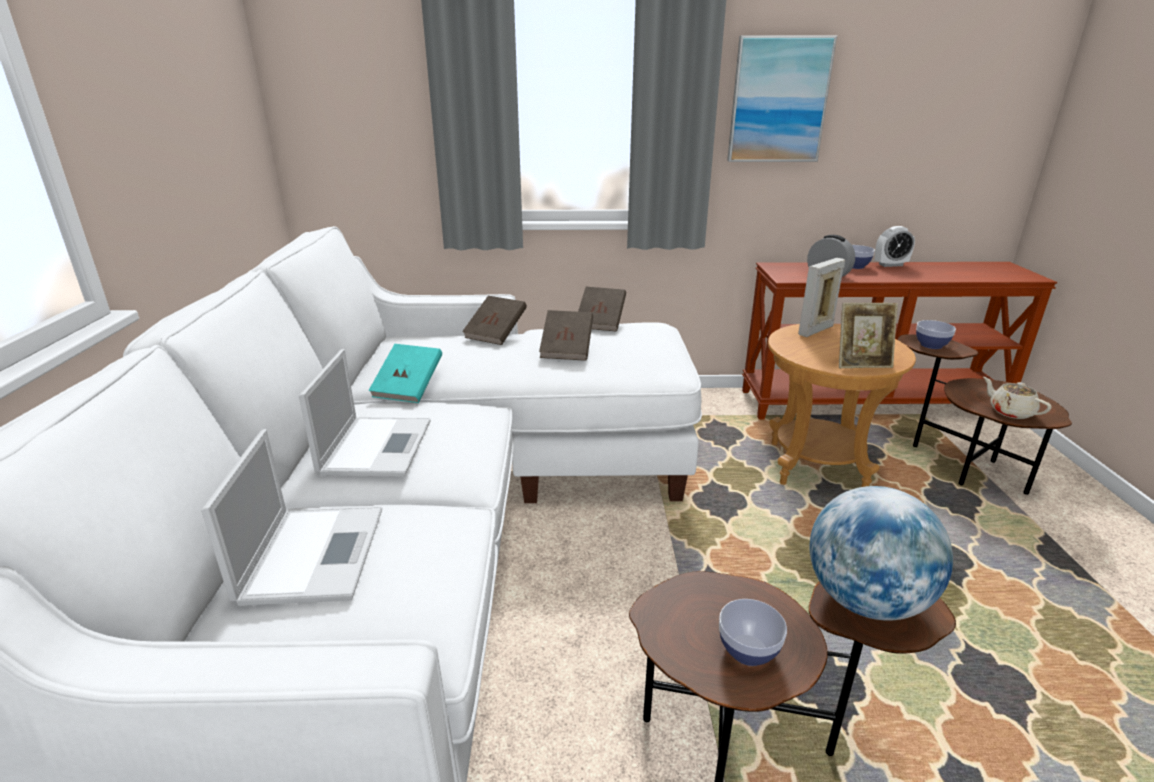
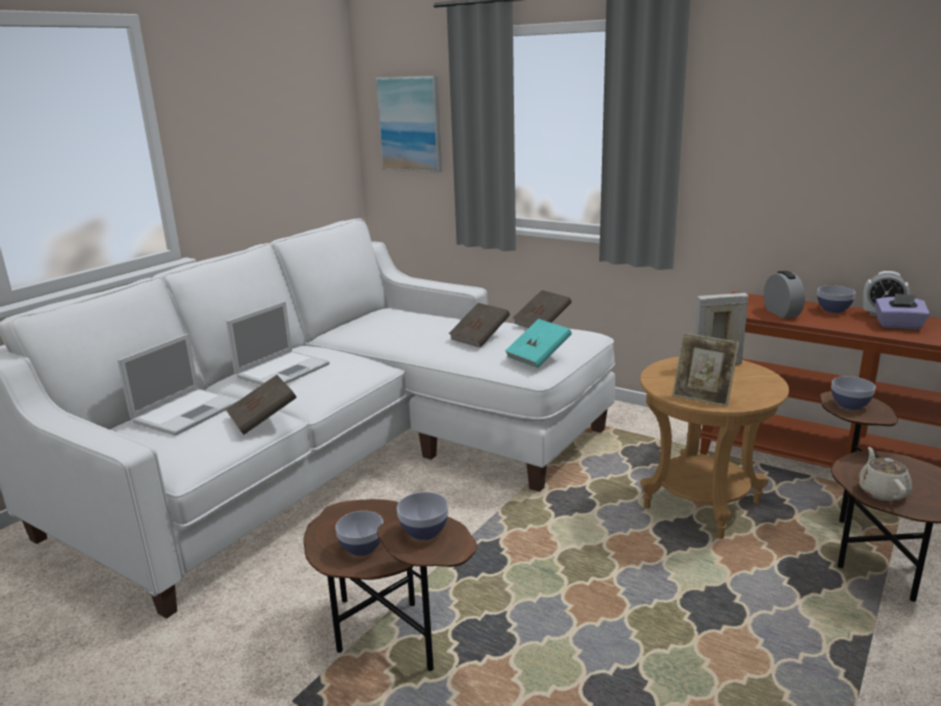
camera: 35 degrees right, 5 degrees down
(409, 388) = (349, 342): turquoise book -> turquoise book (538, 357)
(496, 334) = (450, 317): brown book -> brown book (263, 419)
(778, 100) = (753, 130): picture -> picture (410, 124)
(865, 601) = (424, 532): globe -> bowl
(917, 271) = (899, 325): none -> purple tissue box

